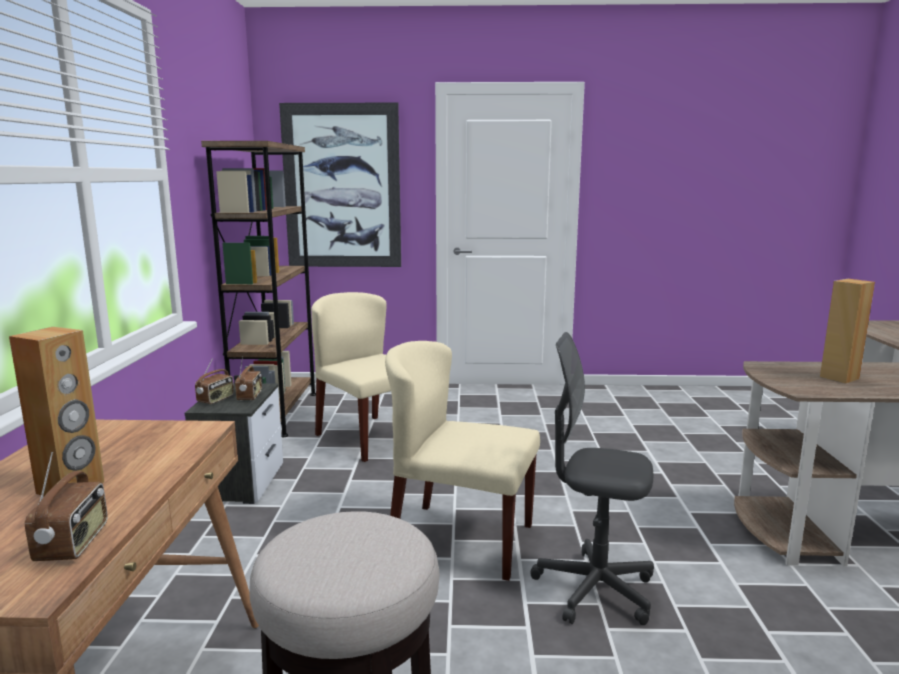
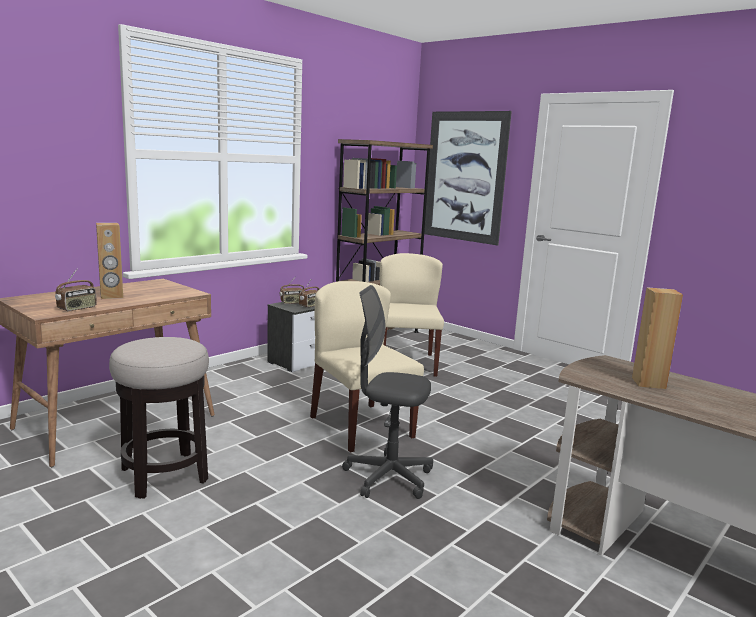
camera: 40 degrees right, 0 degrees up
(594, 589) = (388, 477): grey office chair -> grey office chair turned 45 degrees counterclockwise

